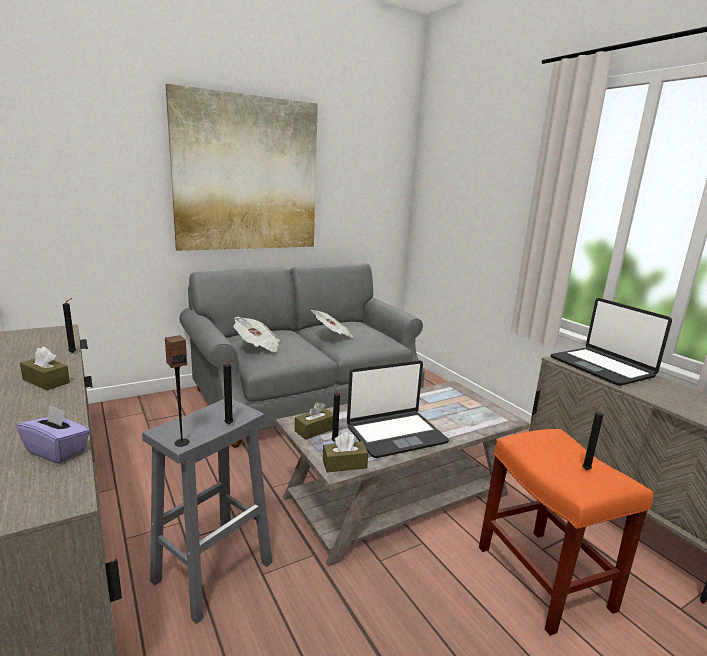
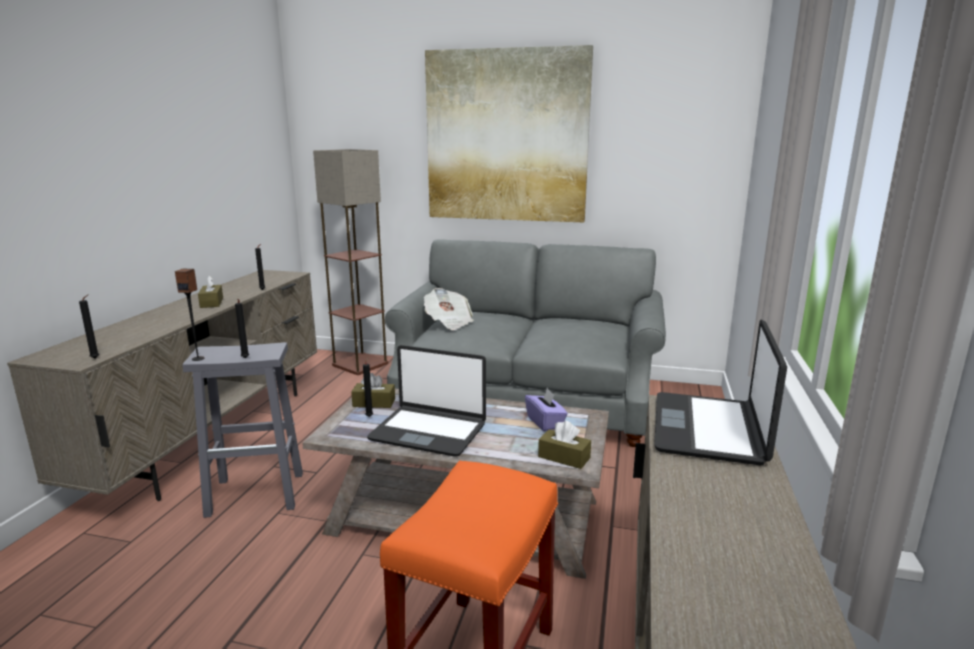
camera: 45 degrees right, 0 degrees up
(57, 451) = (131, 339): purple tissue box -> purple tissue box (545, 422)
(115, 413) = (361, 364): none -> floor lamp
(332, 335) = (542, 328): newspaper -> none
(344, 464) = (340, 434): brown tissue box -> brown tissue box (564, 457)
(587, 469) = (465, 520): black candle -> black candle (96, 358)

